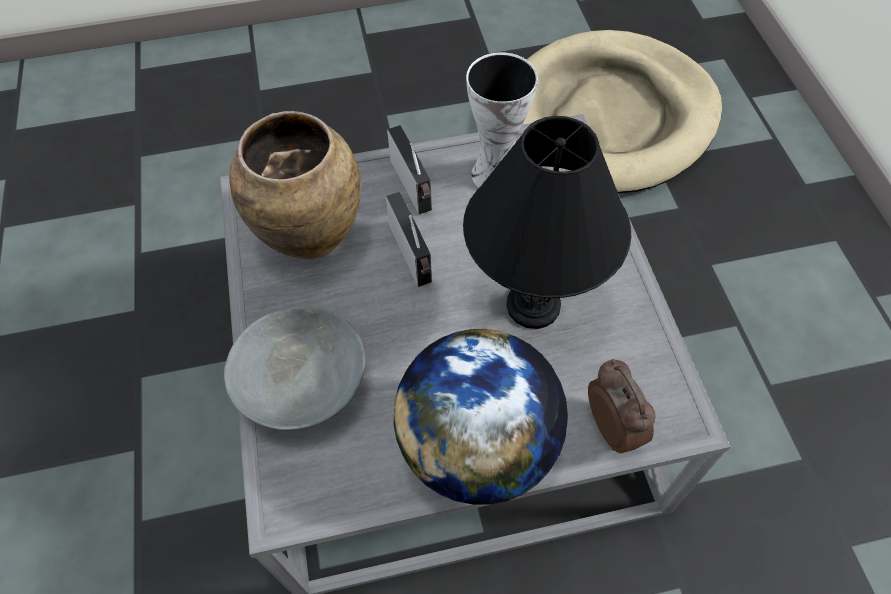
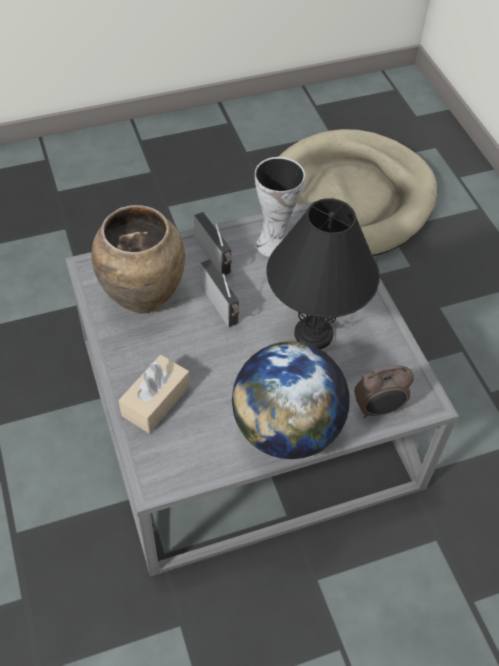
camera: 10 degrees left, 5 degrees down
(303, 387) = (156, 401): grey bowl -> beige tissue box
(613, 427) = (378, 409): alarm clock -> alarm clock turned 105 degrees clockwise

